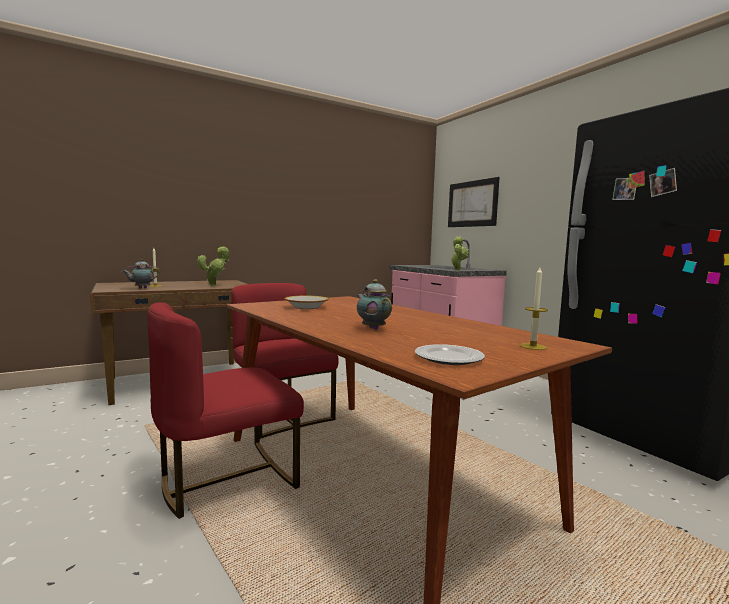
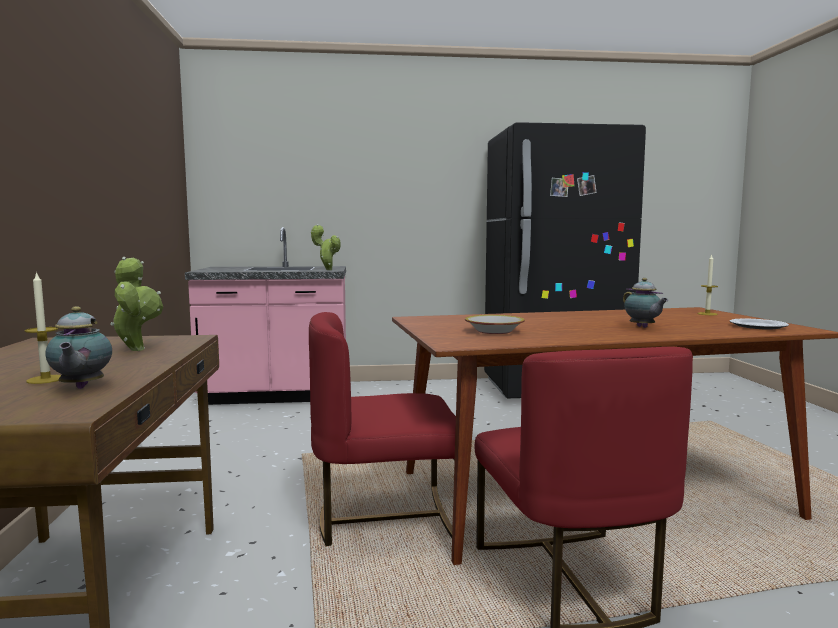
camera: 65 degrees left, 0 degrees up
(373, 328) = (643, 327): teapot -> teapot turned 105 degrees counterclockwise
(472, 204) = (274, 178): picture -> none

